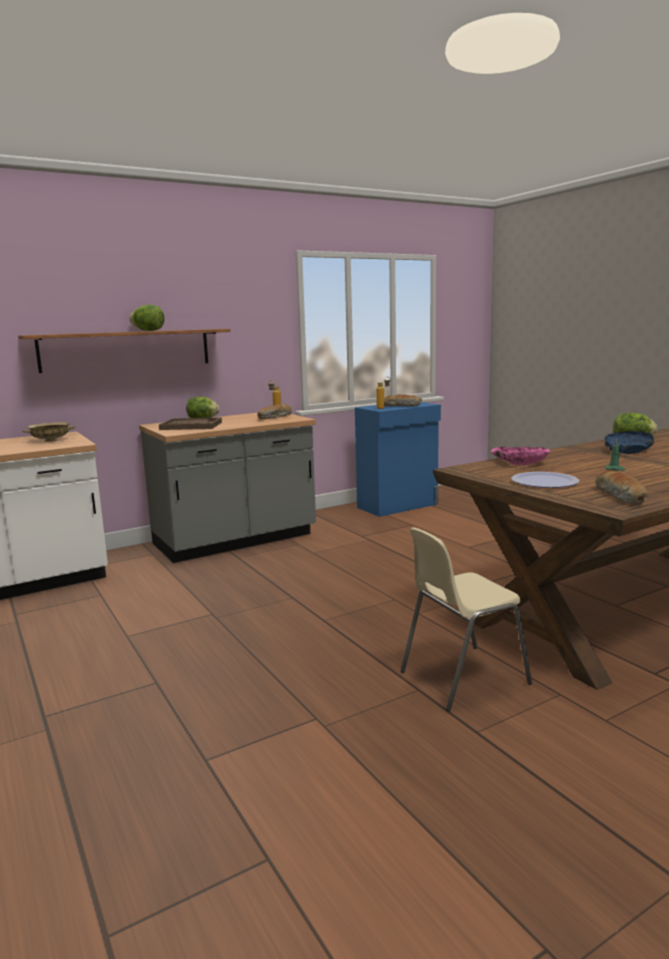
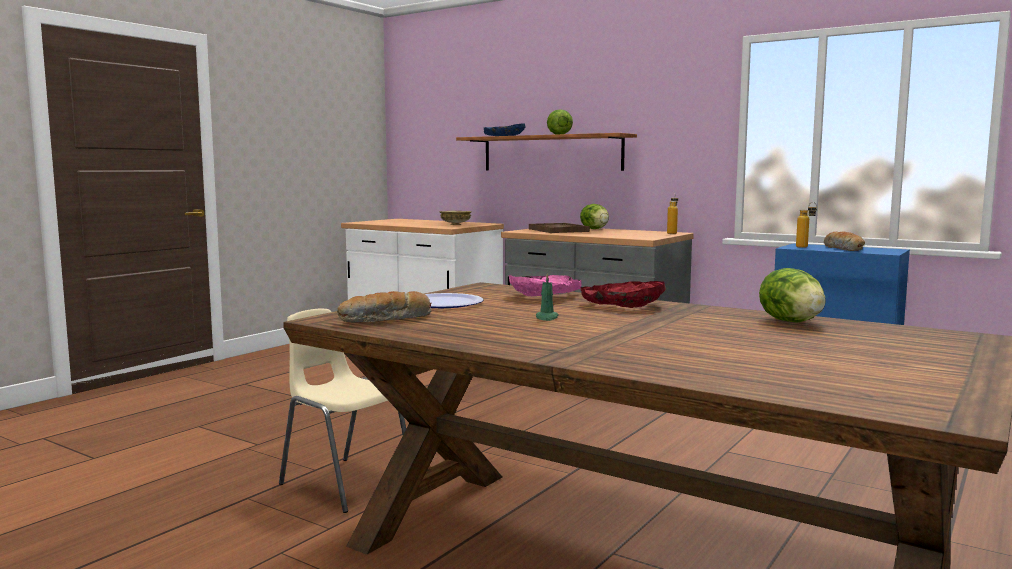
camera: 65 degrees right, 5 degrees down
(275, 417) = (641, 235): bread -> none
(567, 455) = (624, 305): none -> red bowl
(628, 451) = (697, 321): blue bowl -> blue bowl (505, 136)

